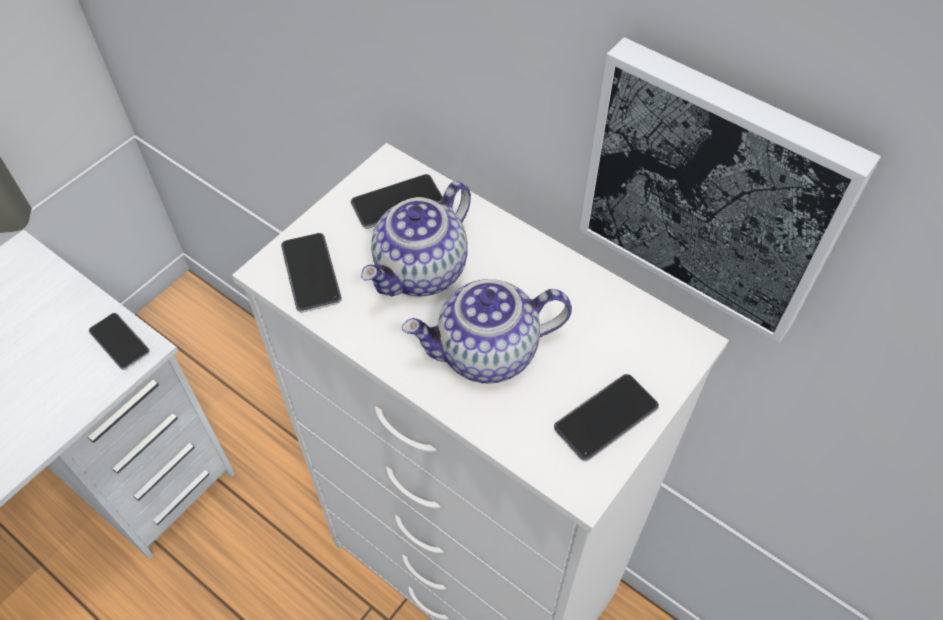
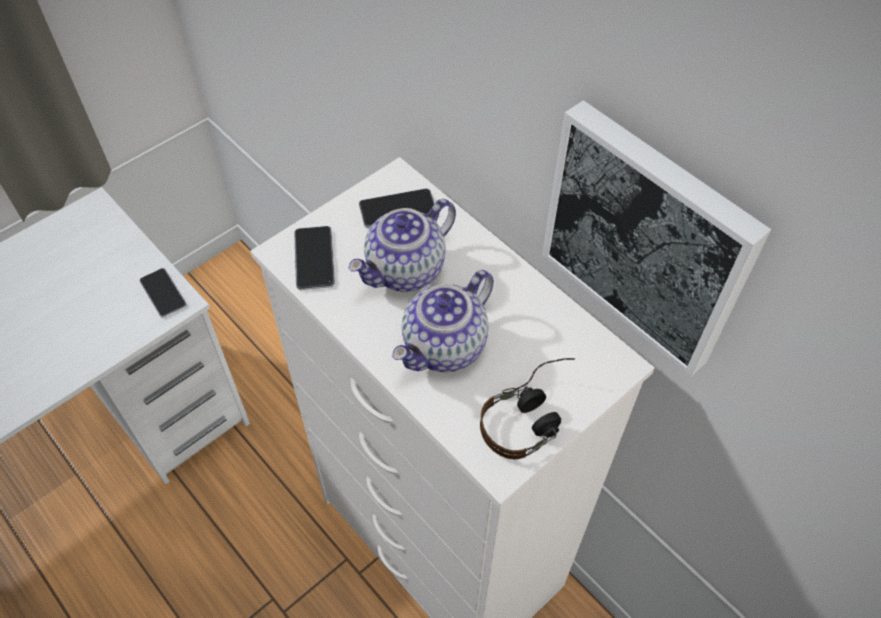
camera: 10 degrees right, 0 degrees up
(487, 353) = (445, 347): teapot -> teapot turned 45 degrees counterclockwise
(606, 417) = (532, 416): phone -> headphones

